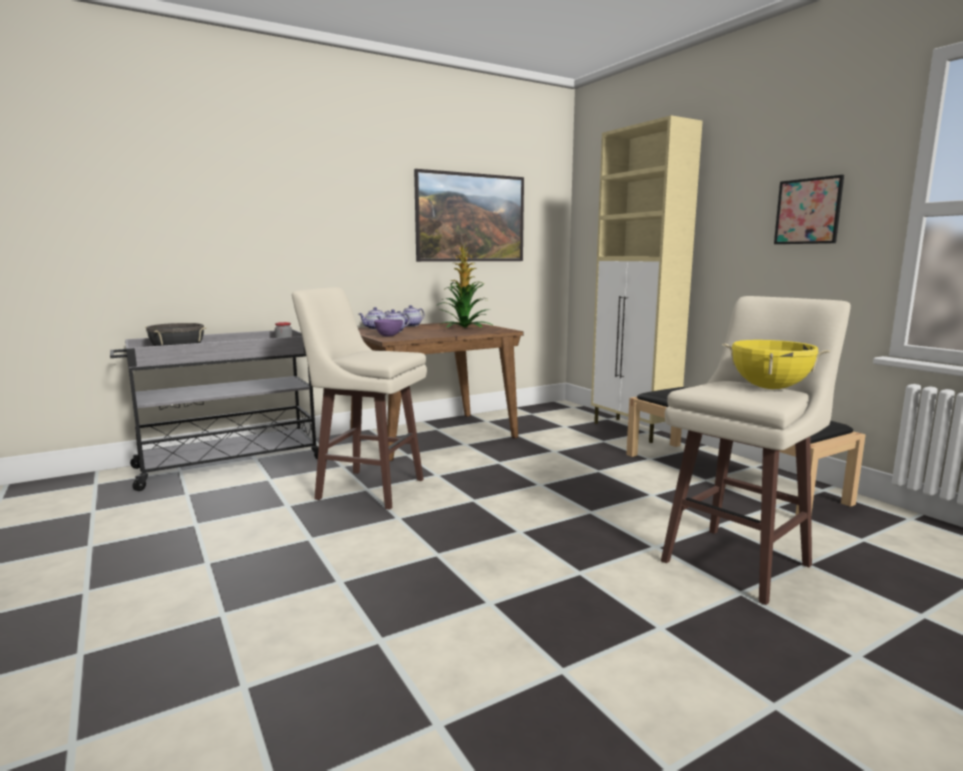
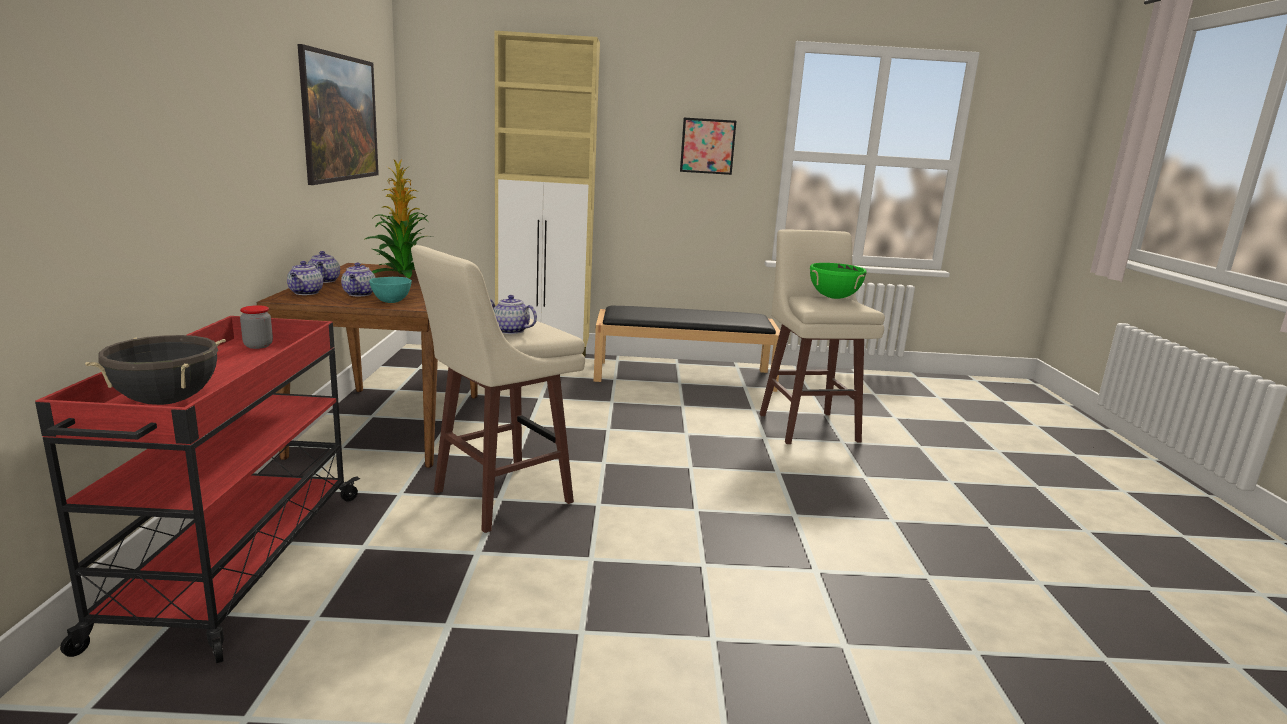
camera: 60 degrees left, 5 degrees up
(228, 464) = (235, 565): grey cart -> red cart
(365, 354) = (509, 331): none -> teapot
(389, 336) = (391, 301): purple bowl -> turquoise bowl
(769, 388) = (834, 298): yellow cooking pot -> green cooking pot

